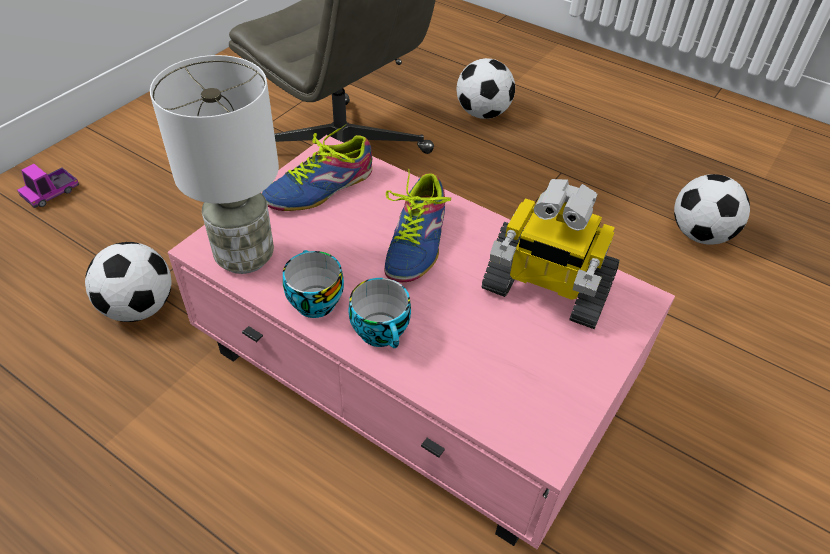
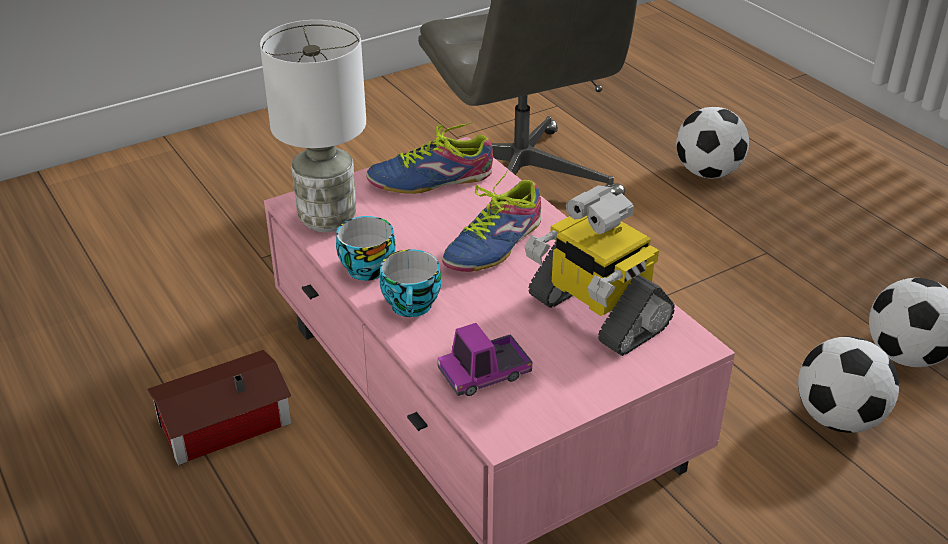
camera: 25 degrees right, 10 degrees down
(51, 193) = (216, 157): toy truck -> toy truck (484, 374)
(139, 307) = (246, 272): football -> football (839, 418)
(192, 478) = (220, 422): none -> toy house

